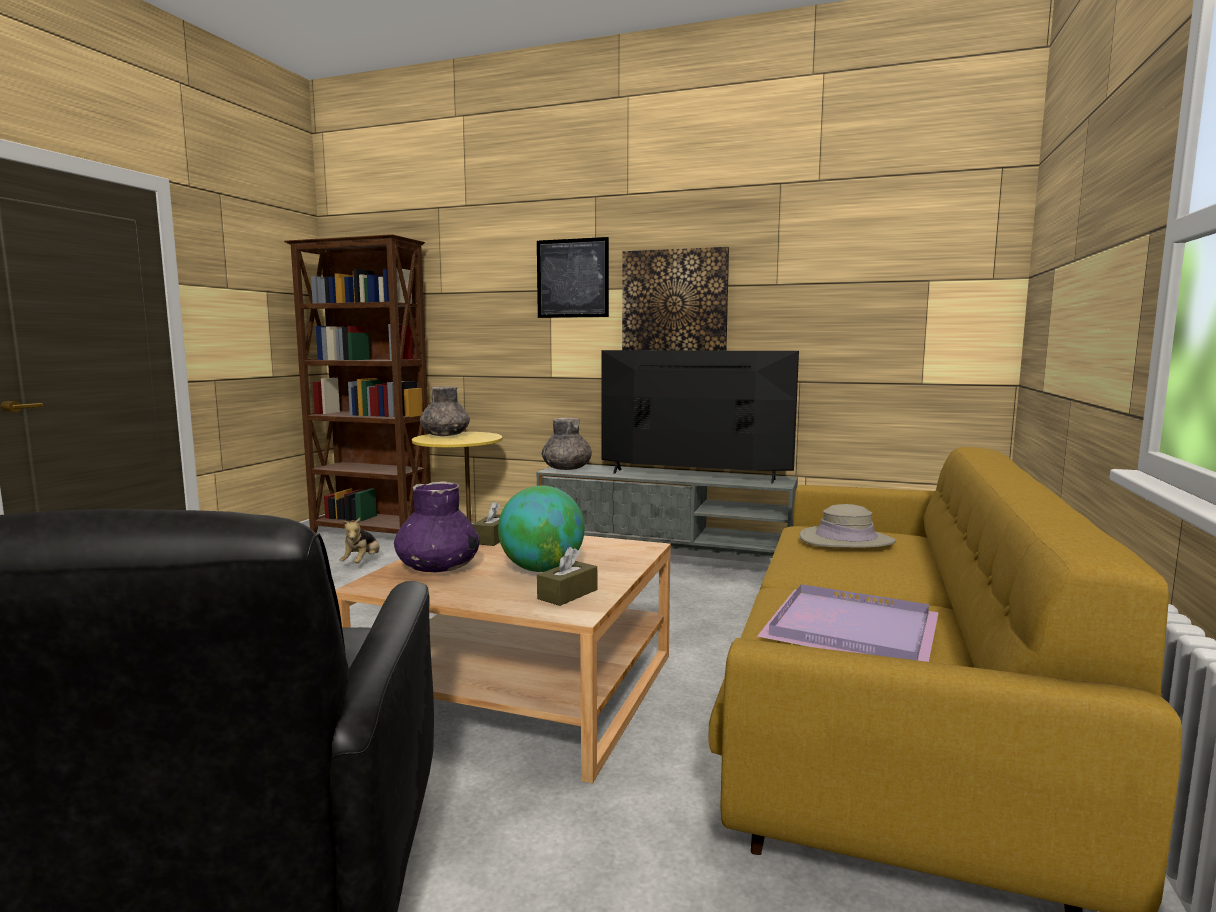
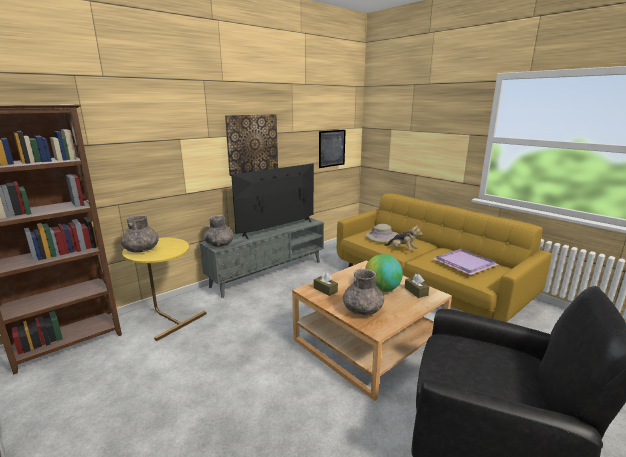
camera: 60 degrees left, 10 degrees up
(362, 562) = (133, 358): plush toy -> plush toy (402, 249)
(438, 568) = (362, 310): purple vase -> grey vase
(572, 278) = (195, 131): picture -> picture (332, 148)

